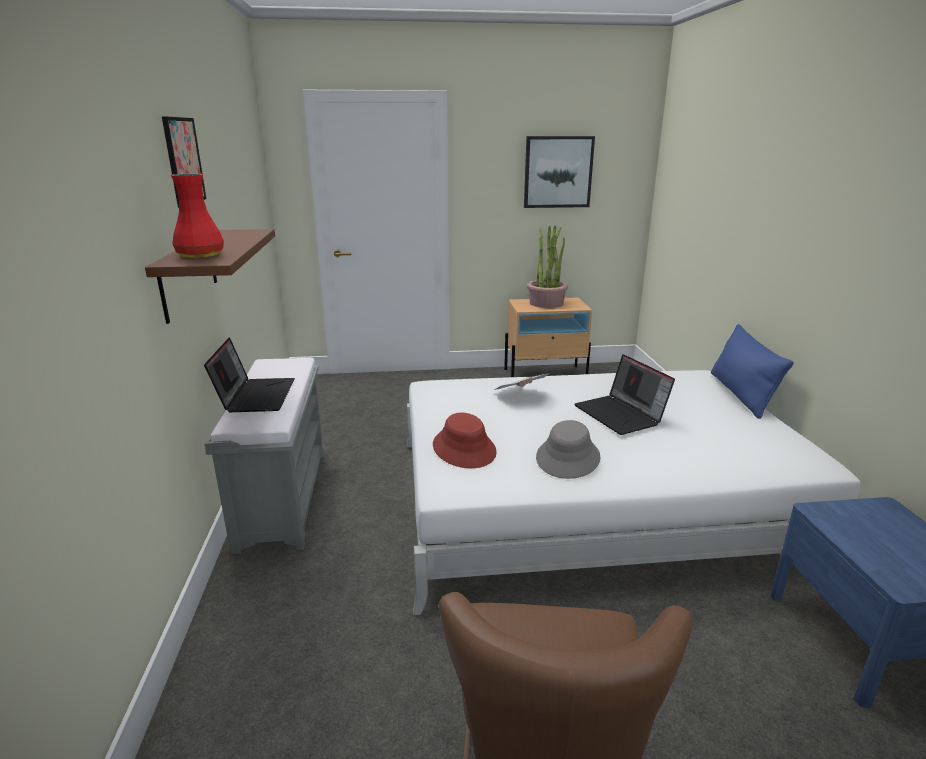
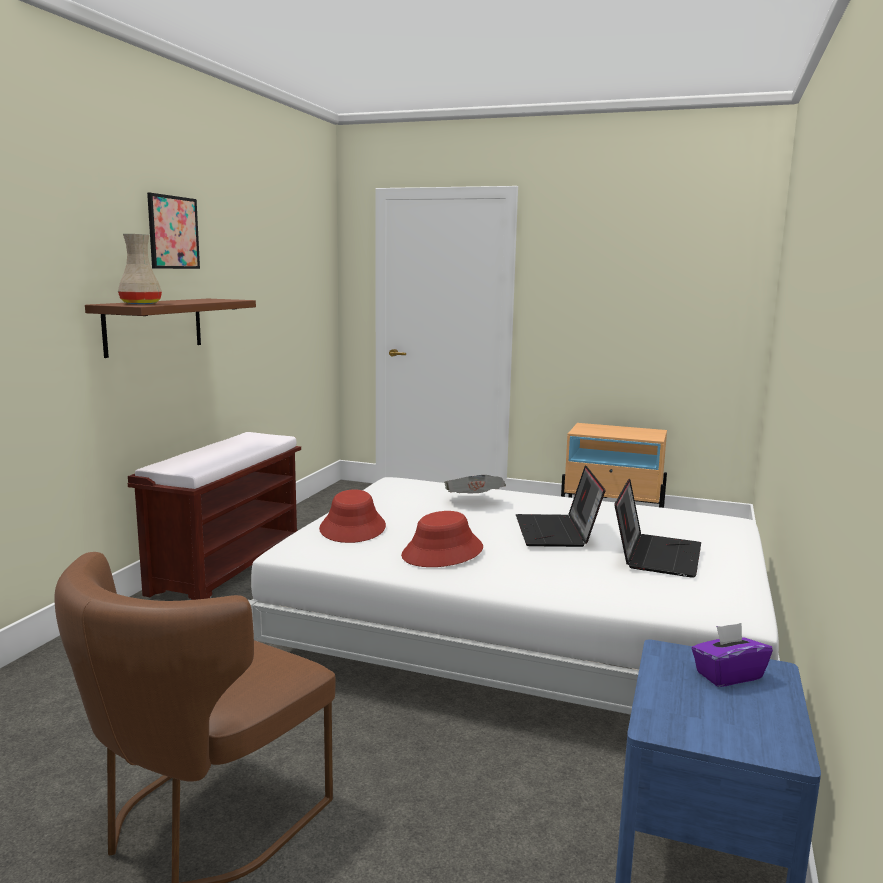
camera: 25 degrees right, 10 degrees down
(201, 255) = (141, 303): red vase -> beige vase
(255, 395) = (205, 452): laptop -> laptop (655, 555)
(282, 496) = (227, 567): grey bench -> brown bench
(546, 303) = (616, 430): potted plant -> none
(558, 172) = (643, 275): picture -> none
(568, 458) = (443, 552): grey hat -> red hat
(740, 394) = (750, 543): blue pillow -> none
(874, 521) = (728, 675): none -> purple tissue box

